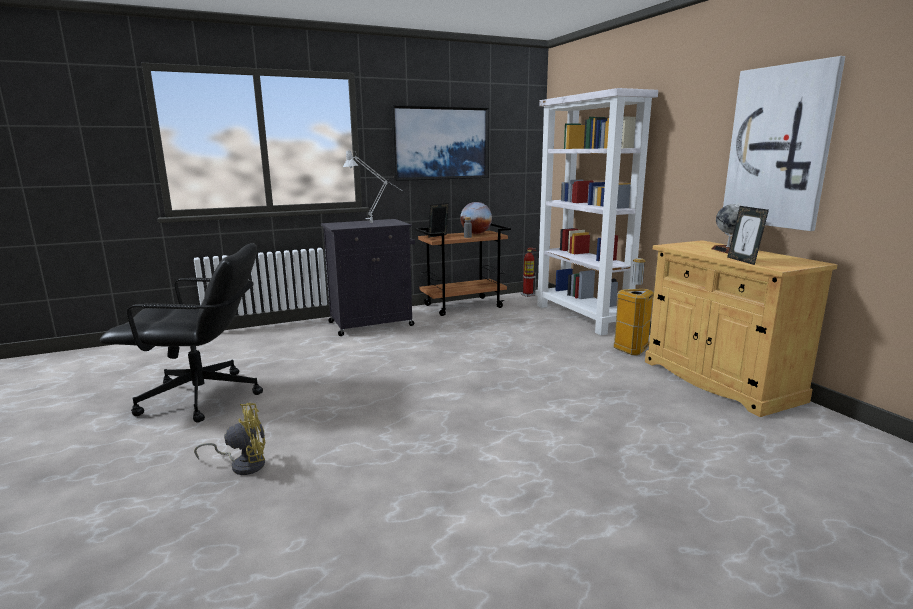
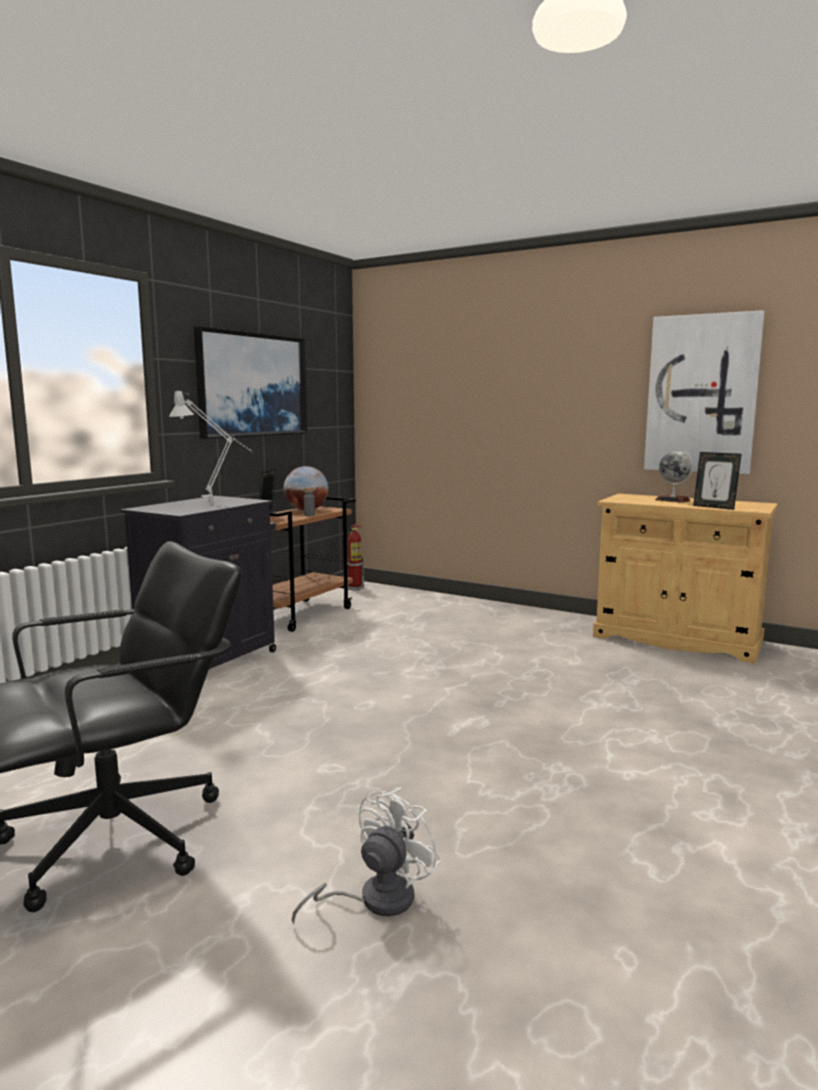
camera: 35 degrees left, 5 degrees down
(243, 464) = (375, 900): yellow fan -> white fan
(582, 317) = (457, 603): white bookcase -> none
(632, 349) = (561, 627): trash can -> none

